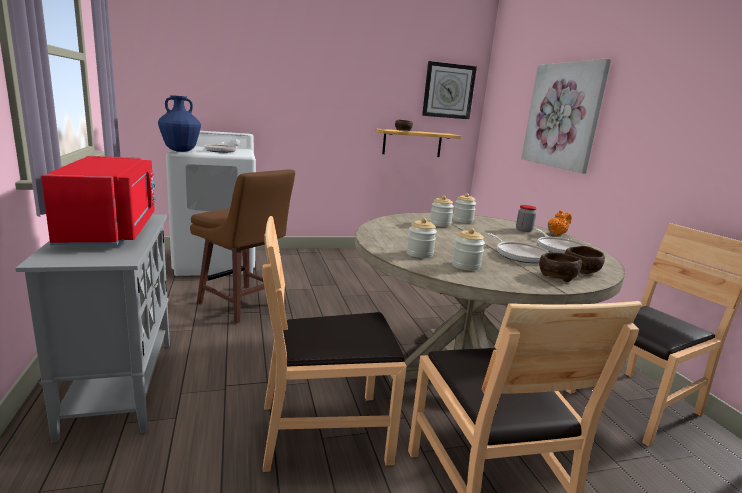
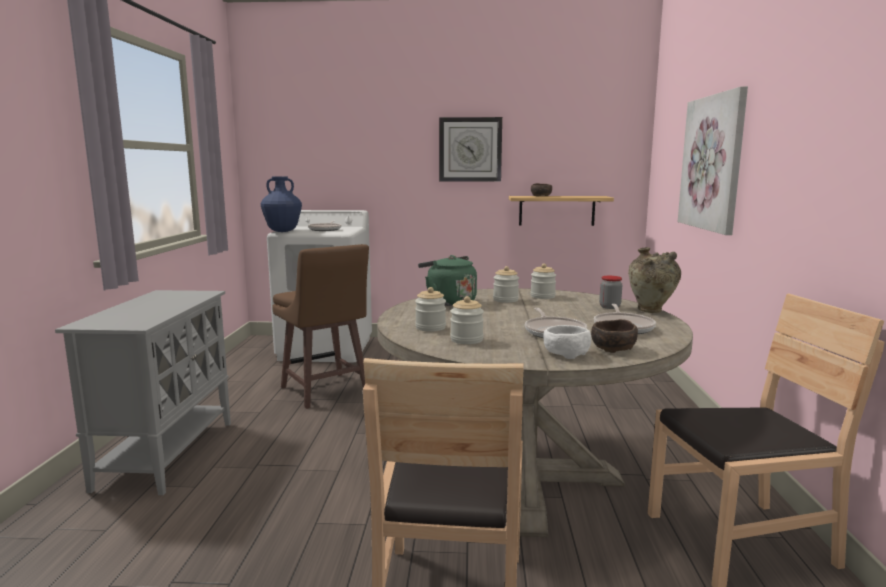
camera: 20 degrees right, 5 degrees down
(112, 230) = (160, 303): red microwave -> none
(325, 431) = (323, 517): brown chair -> none
(398, 226) = (448, 302): none -> green kettle
(448, 91) = (600, 144): wall clock -> wall clock (470, 149)
(556, 234) = (651, 311): orange teapot -> beige vase
(556, 276) = (565, 353): brown bowl -> white bowl

